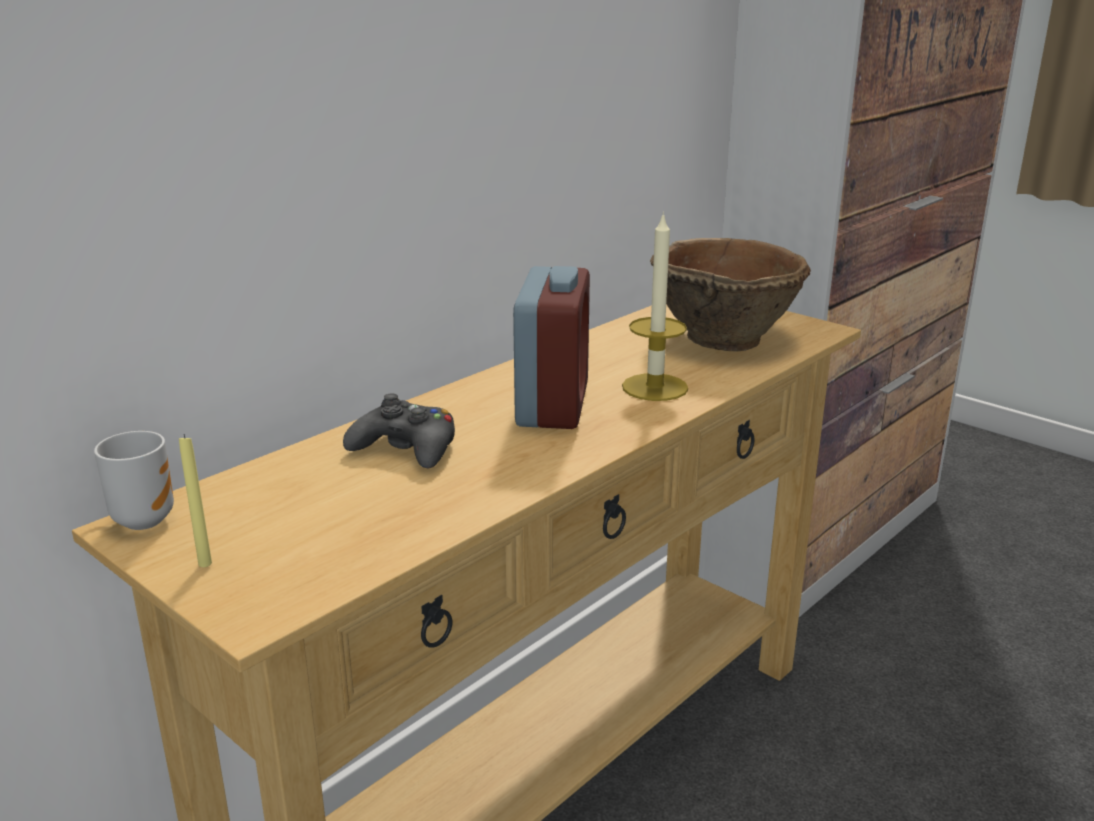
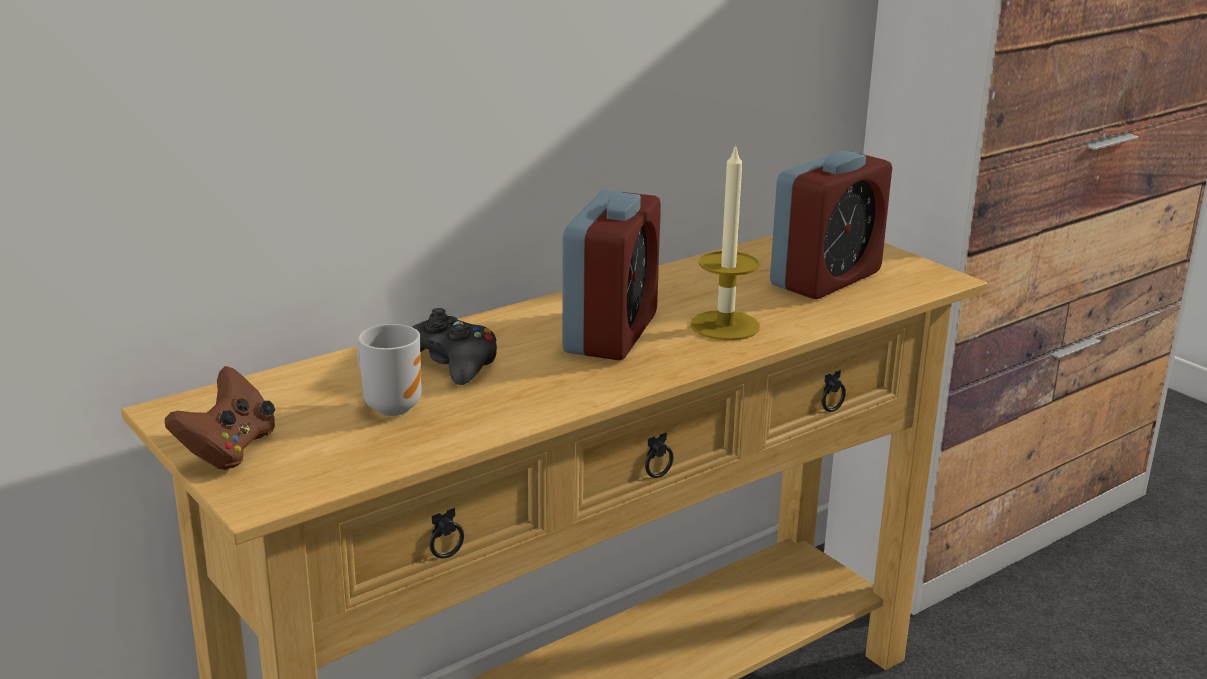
camera: 10 degrees right, 0 degrees up
(142, 518) = (185, 405): mug -> mug (391, 406)
(205, 563) = (228, 450): yellow candle -> brown game controller
(723, 338) = (826, 279): brown bowl -> alarm clock

